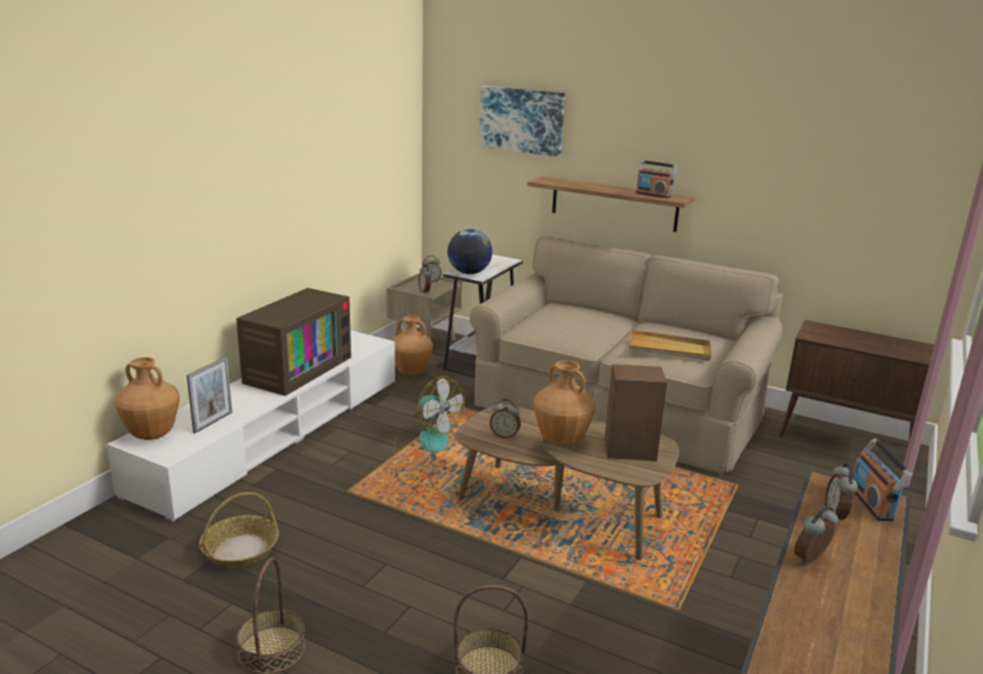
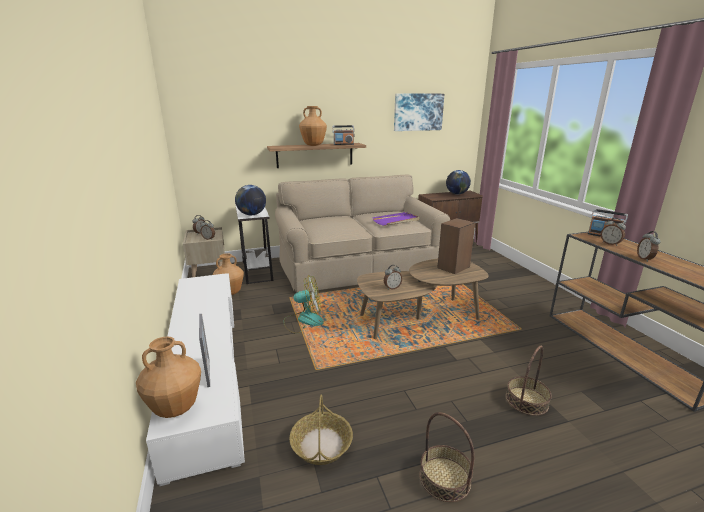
camera: 45 degrees left, 0 degrees up
(296, 368) = (197, 313): television -> none
(522, 120) = (246, 111): picture -> picture (418, 112)
(561, 441) = (426, 276): brown vase -> brown vase (313, 145)
(669, 349) = (396, 220): beige tray -> purple tray
(885, 343) = (457, 194): none -> globe

